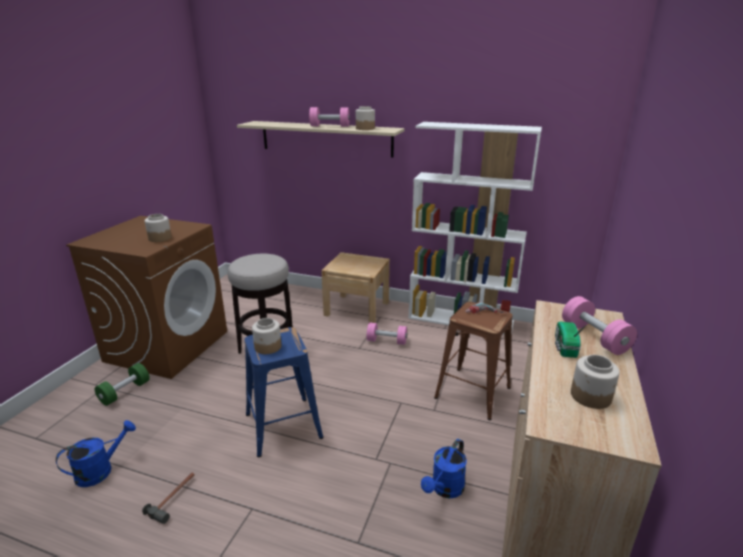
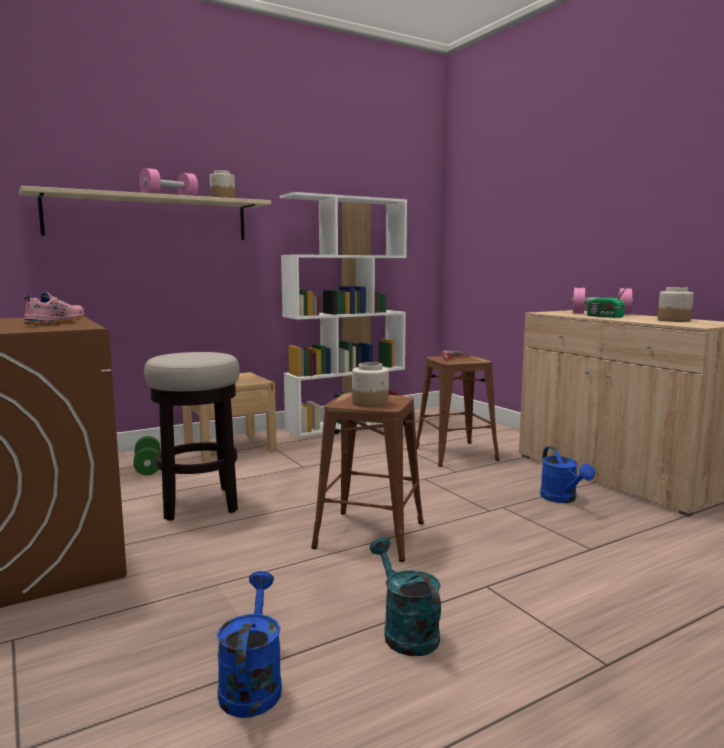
camera: 50 degrees left, 15 degrees down
(125, 392) = (75, 622): green dumbbell -> green dumbbell (148, 467)
(160, 238) = (54, 323): jar -> pink shoe
(174, 498) = (405, 631): hammer -> turquoise watering can
(282, 426) = (369, 535): blue stool -> brown stool
(386, 341) = (317, 454): pink dumbbell -> none

